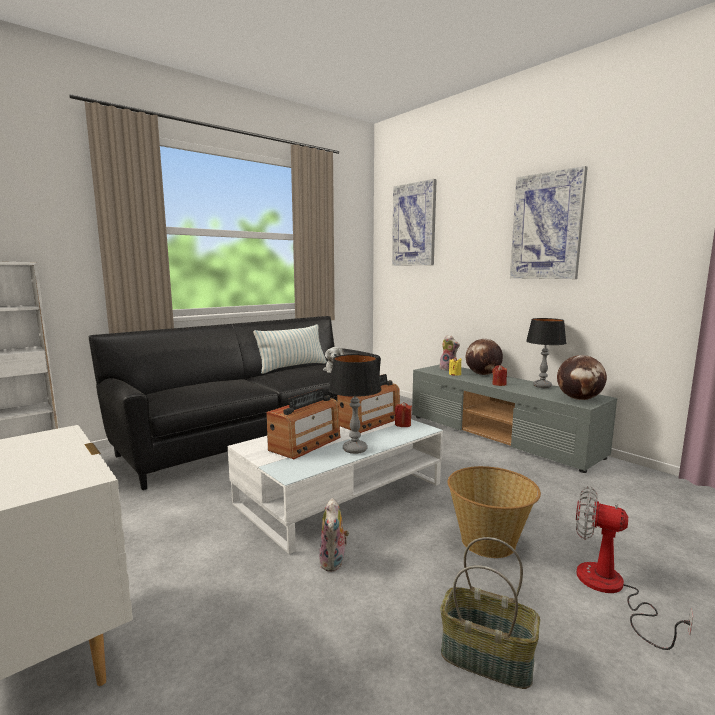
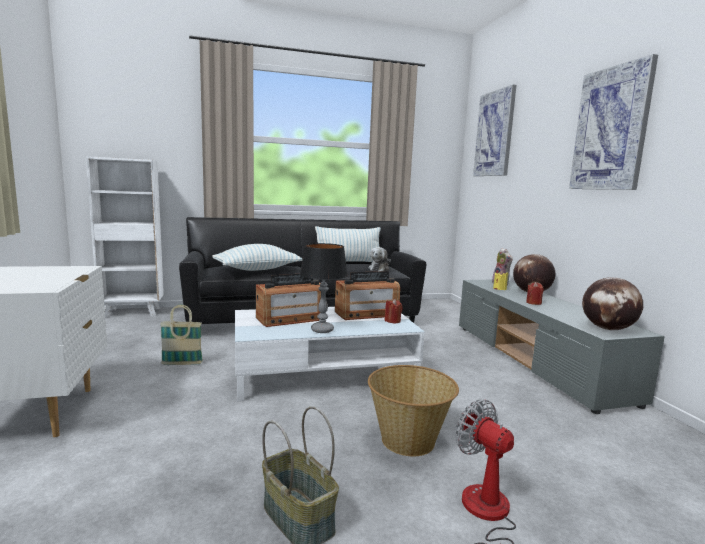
camera: 25 degrees right, 0 degrees up
(170, 528) = (182, 364): none -> basket
(211, 390) = (257, 269): none -> pillow
(334, 562) = (262, 416): plush toy -> none
(542, 386) = (583, 311): table lamp -> none

